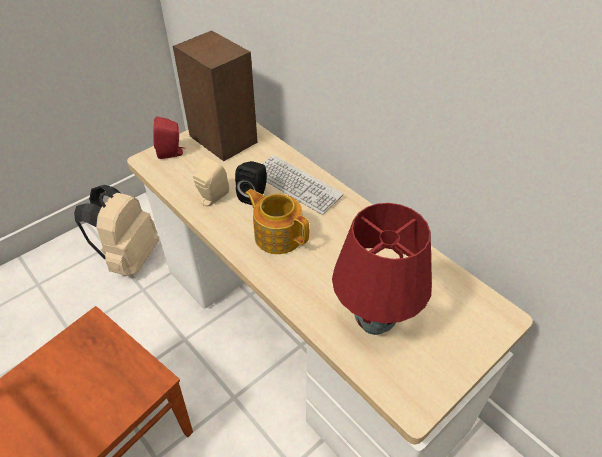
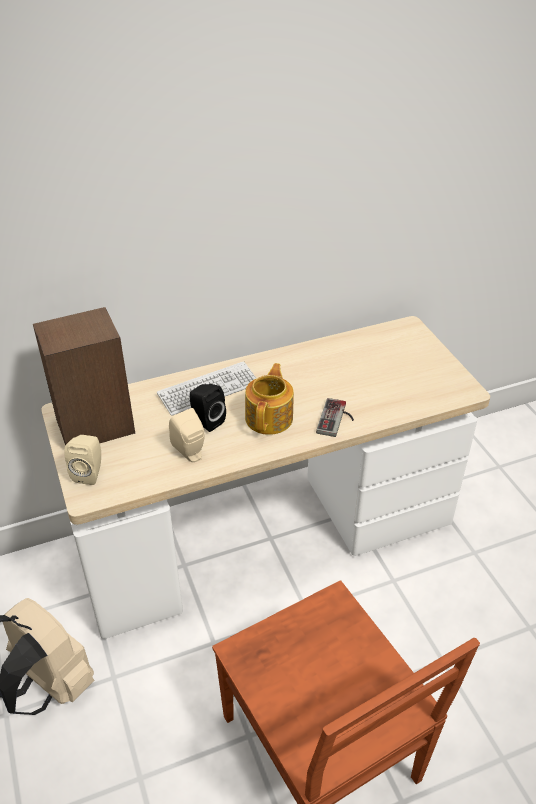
camera: 70 degrees left, 5 degrees down
(171, 153) = (90, 473): red speaker -> beige speaker
(278, 235) = (270, 417): teapot -> teapot turned 135 degrees clockwise
(297, 286) = (337, 420): none -> game controller
(375, 321) = (390, 387): red table lamp -> none

